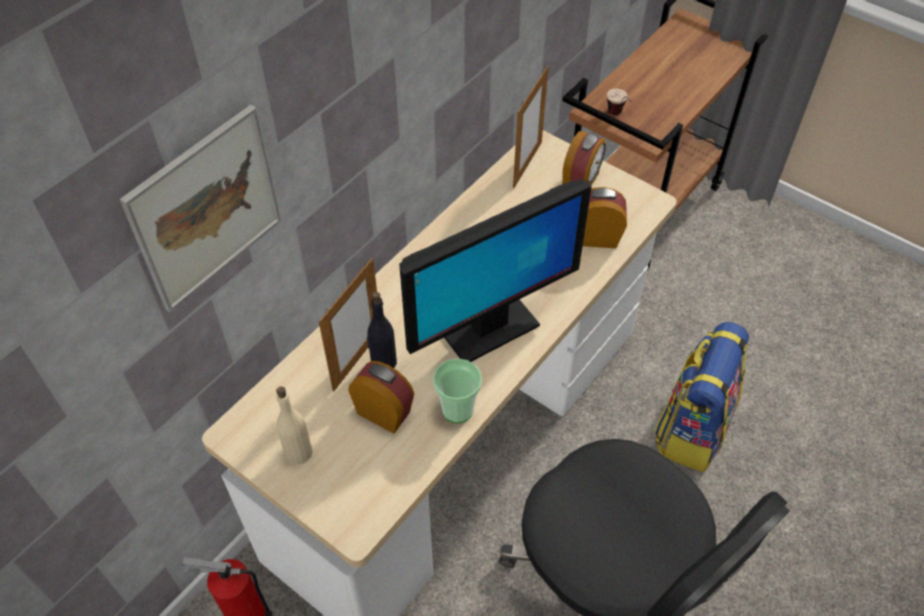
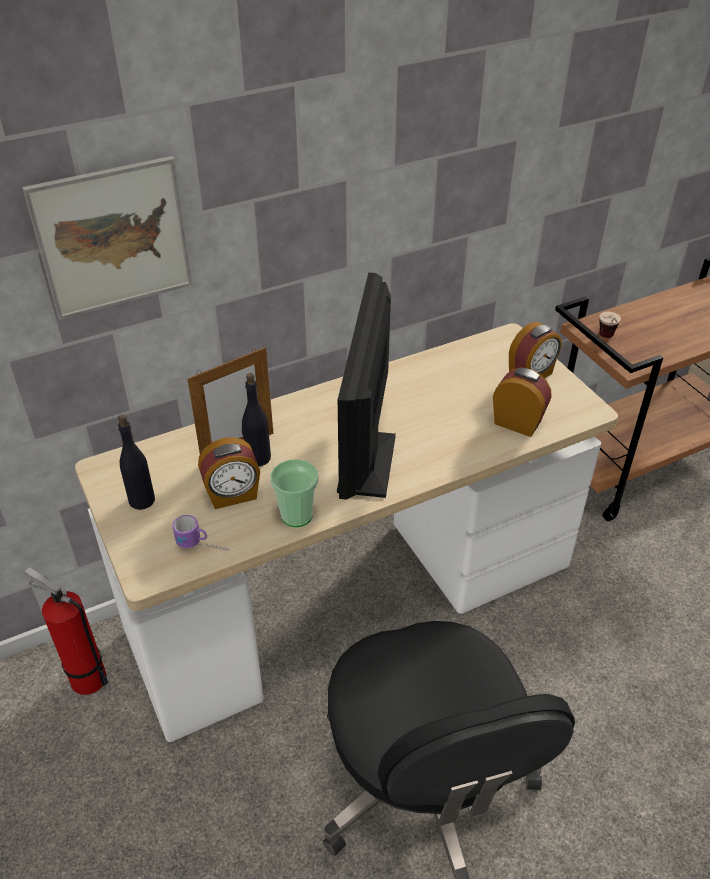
camera: 25 degrees right, 10 degrees down
(298, 452) = (142, 500): beige bottle -> black bottle
(384, 412) = (232, 495): alarm clock -> alarm clock turned 105 degrees clockwise
(390, 477) = (203, 547): none -> mug
(488, 329) = (367, 463): monitor -> monitor turned 105 degrees clockwise
(527, 164) = (488, 348): picture frame -> none
(692, 428) = (587, 675): backpack -> none

